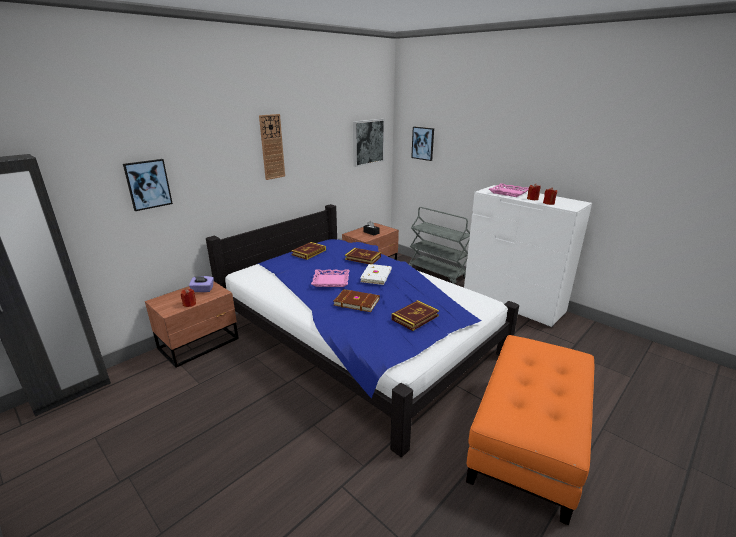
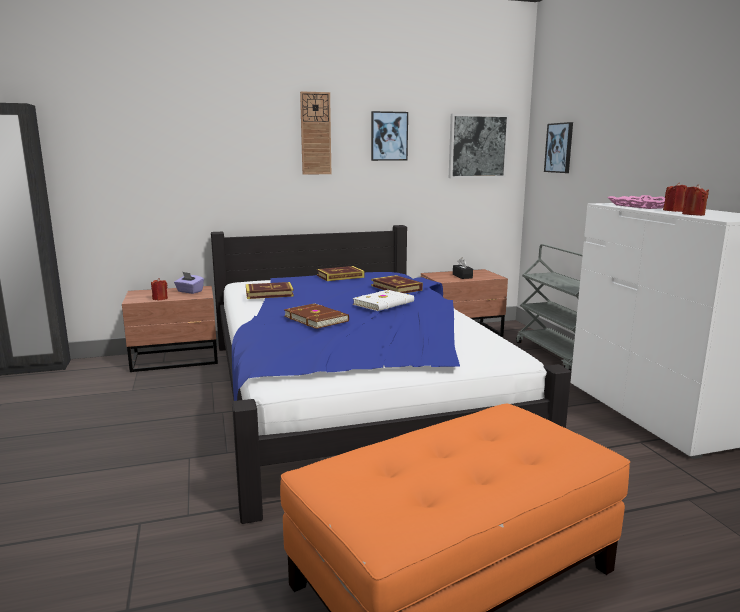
camera: 30 degrees right, 10 degrees down
(148, 184) = (150, 156): picture -> picture (389, 136)
(331, 280) = (320, 299): pink tray -> none
(415, 317) = (363, 343): book -> book (269, 294)

